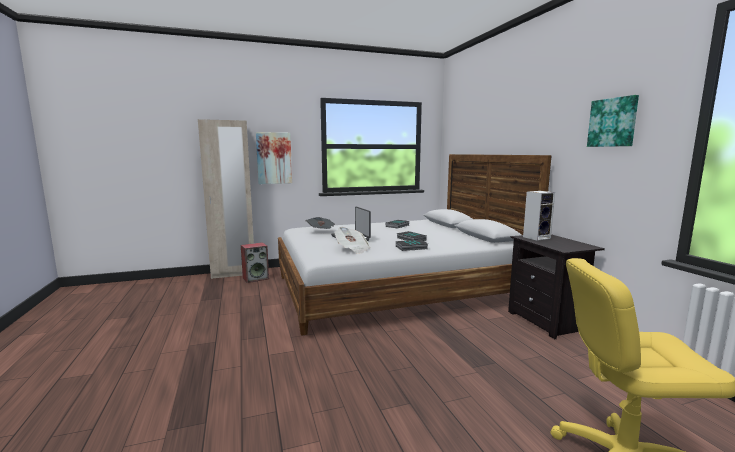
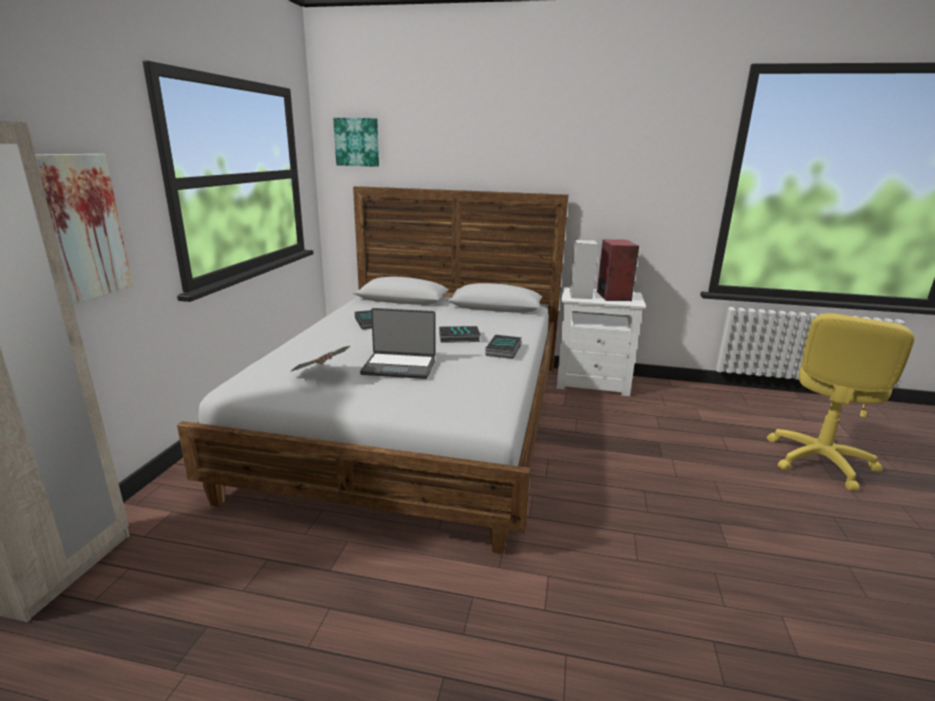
camera: 60 degrees left, 10 degrees up
(256, 278) = (159, 541): speaker -> speaker (613, 296)
(352, 249) = (469, 383): newspaper -> none
(547, 321) = (593, 382): black nightstand -> white nightstand
(613, 122) = (647, 161): picture -> picture (357, 142)

